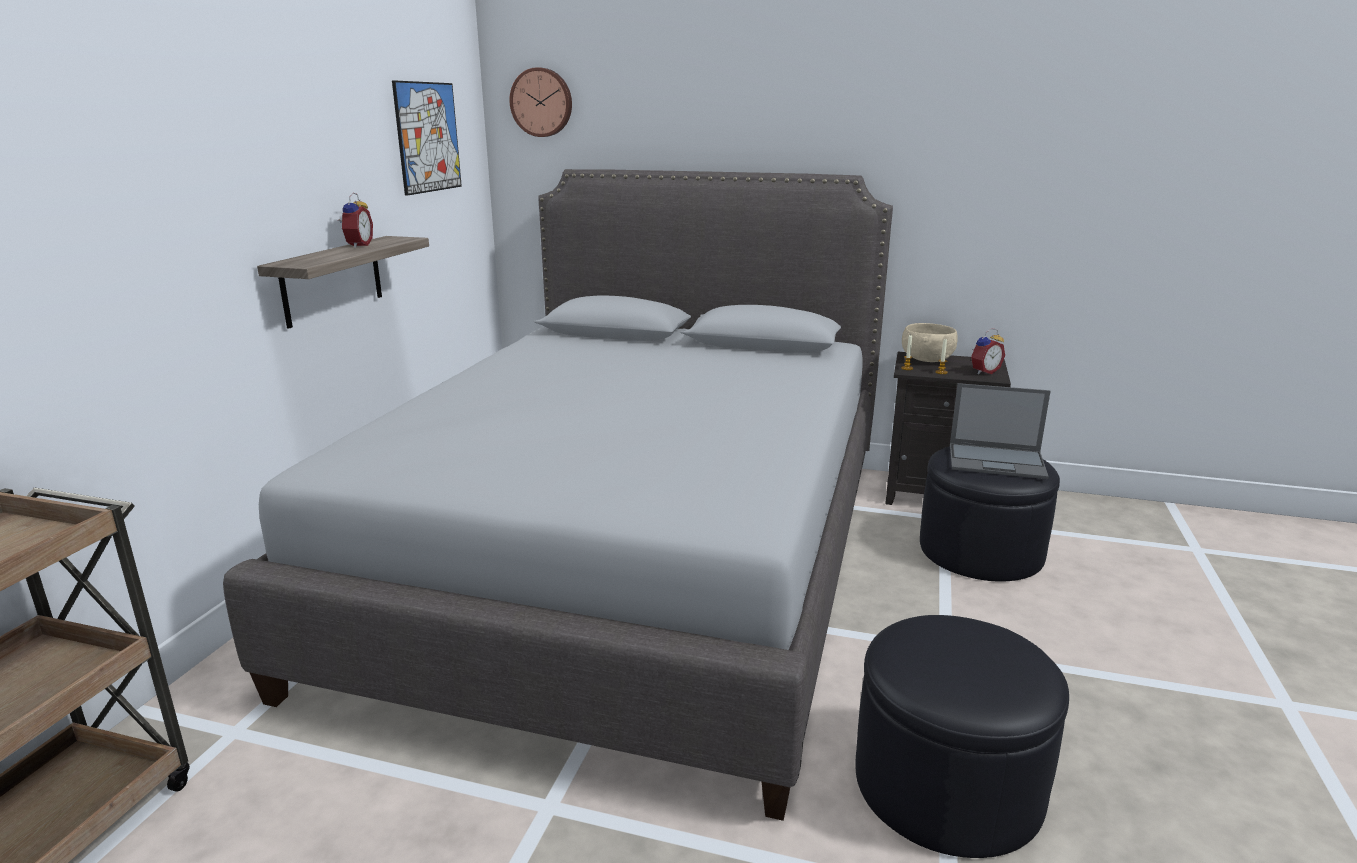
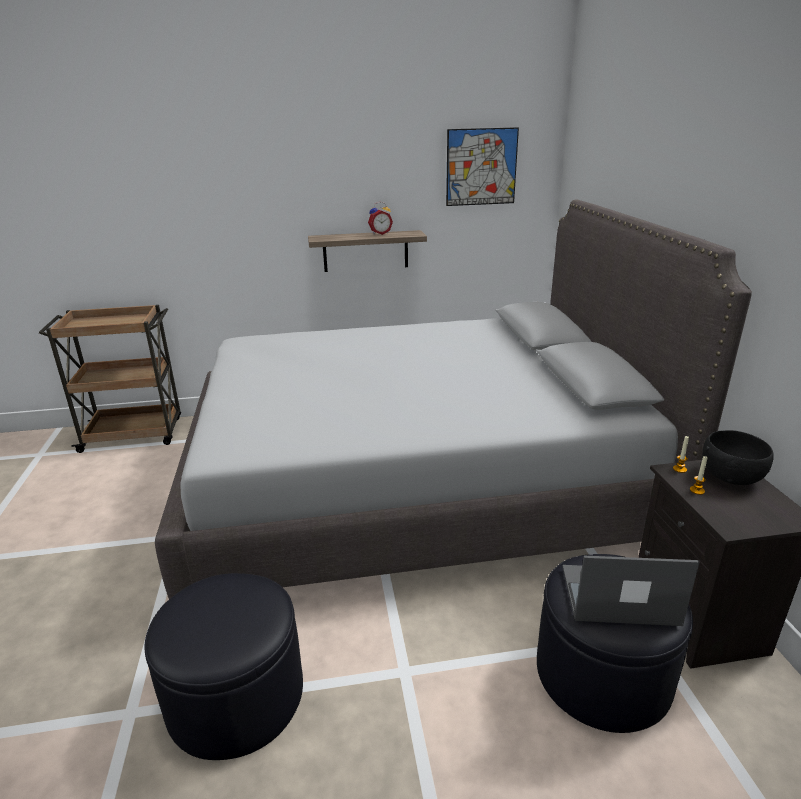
camera: 65 degrees right, 5 degrees up
(542, 102) = (585, 142): wall clock -> none
(926, 360) = (730, 476): beige bowl -> black bowl
(983, 372) = (743, 517): alarm clock -> none
(997, 461) = (617, 595): laptop -> laptop turned 105 degrees clockwise

